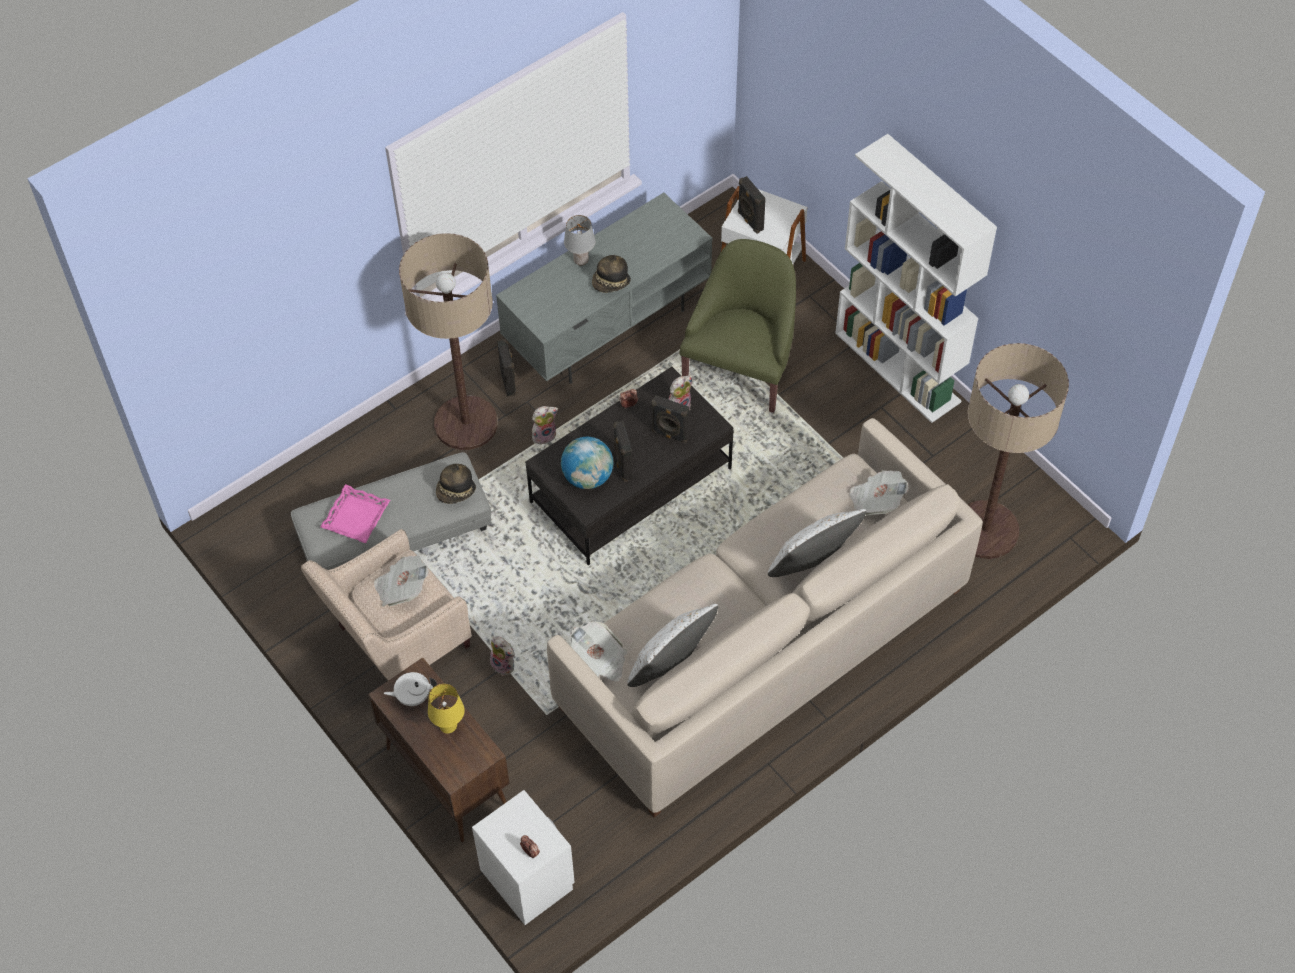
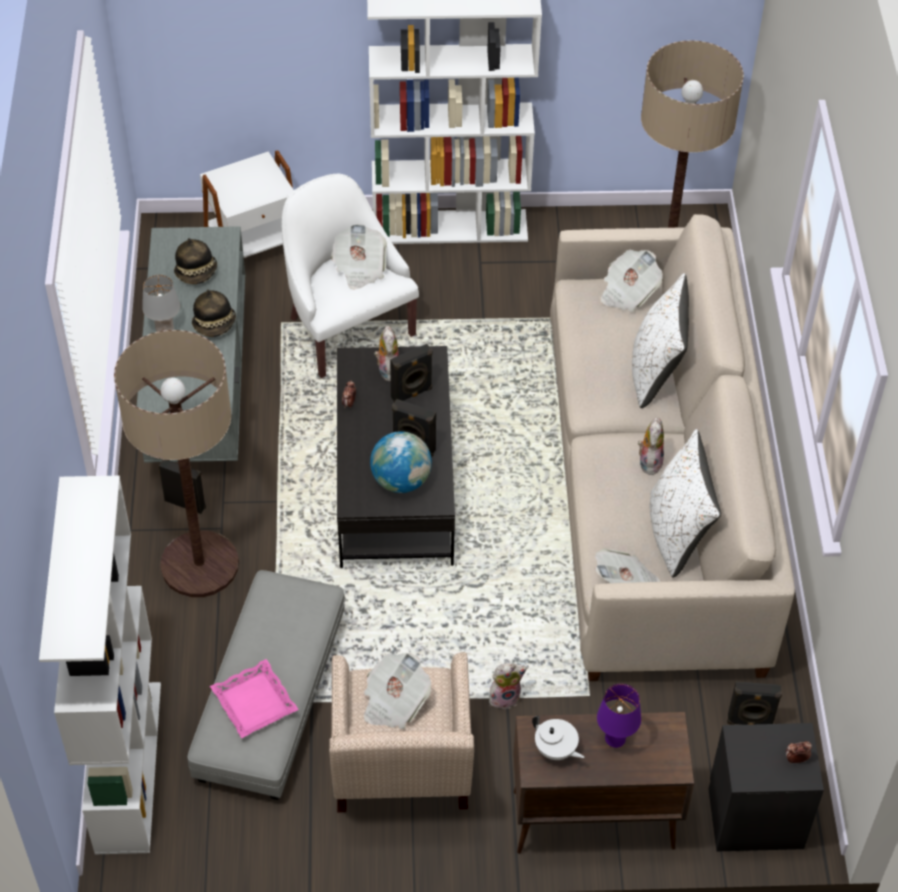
camera: 55 degrees left, 5 degrees down
(285, 490) = (127, 765): none -> white bookcase
(412, 696) = (555, 750): white teapot -> white teapot turned 75 degrees counterclockwise
(448, 726) = (614, 739): yellow table lamp -> purple table lamp
(456, 492) = (303, 601): hat -> hat (197, 272)
(527, 879) = (755, 818): white nightstand -> black nightstand
(544, 435) = (274, 511): plush toy -> plush toy (649, 461)
(741, 368) = (346, 327): green armchair -> white armchair
(749, 221) = (242, 196): black speaker -> black speaker (750, 722)
(756, 331) = (359, 268): none -> newspaper

